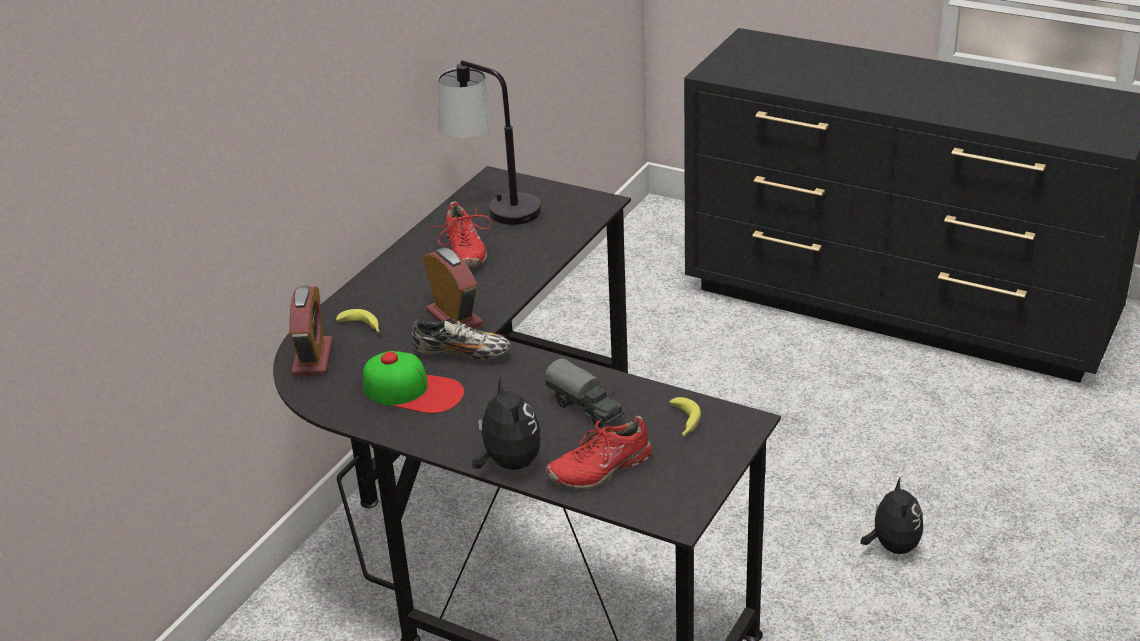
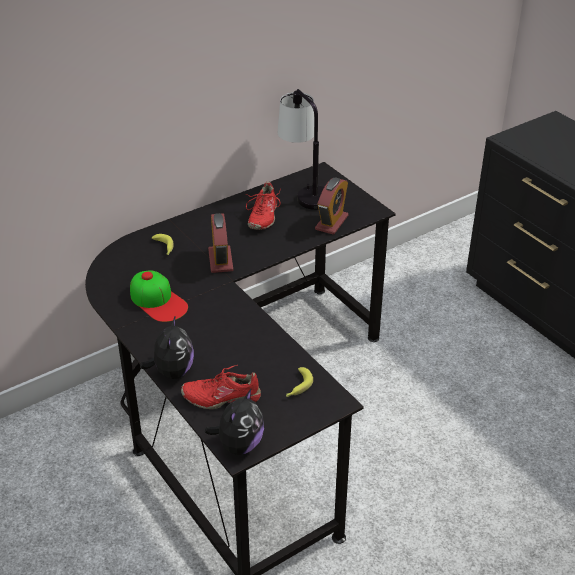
camera: 25 degrees right, 5 degrees up
(312, 358) = (121, 258): alarm clock -> alarm clock (331, 222)
(462, 354) = (205, 287): shoe -> none
(586, 408) = (246, 352): toy truck -> none
(892, 546) = (475, 517): plush toy -> plush toy (239, 445)

